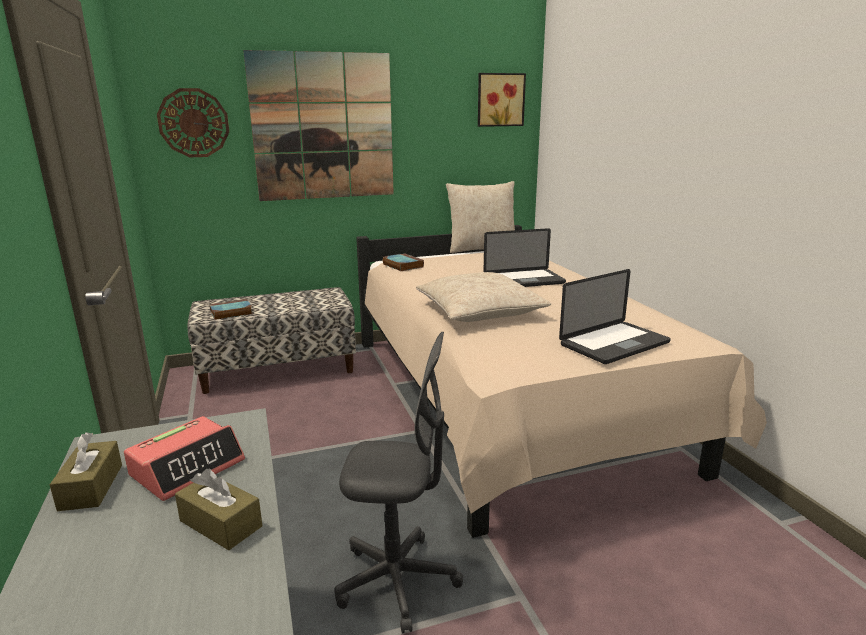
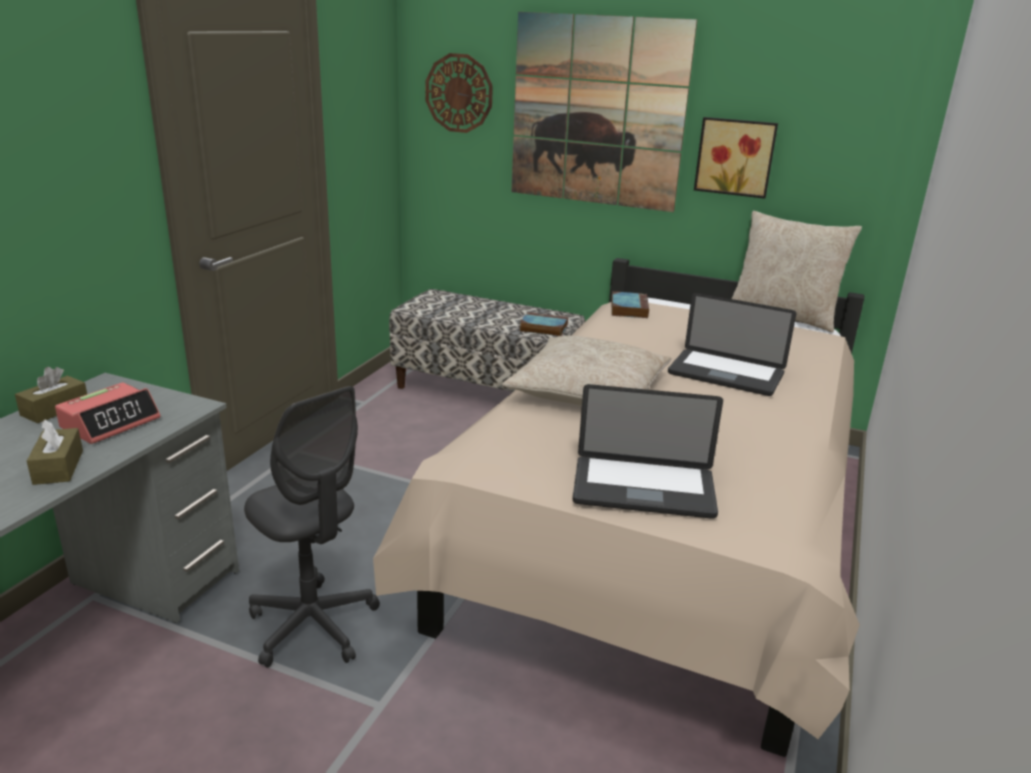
camera: 40 degrees right, 5 degrees up
(188, 467) = (111, 423): alarm clock -> alarm clock turned 45 degrees counterclockwise
(230, 313) = (439, 311): book -> book (542, 328)
(500, 100) = (866, 97): picture -> picture (735, 157)

